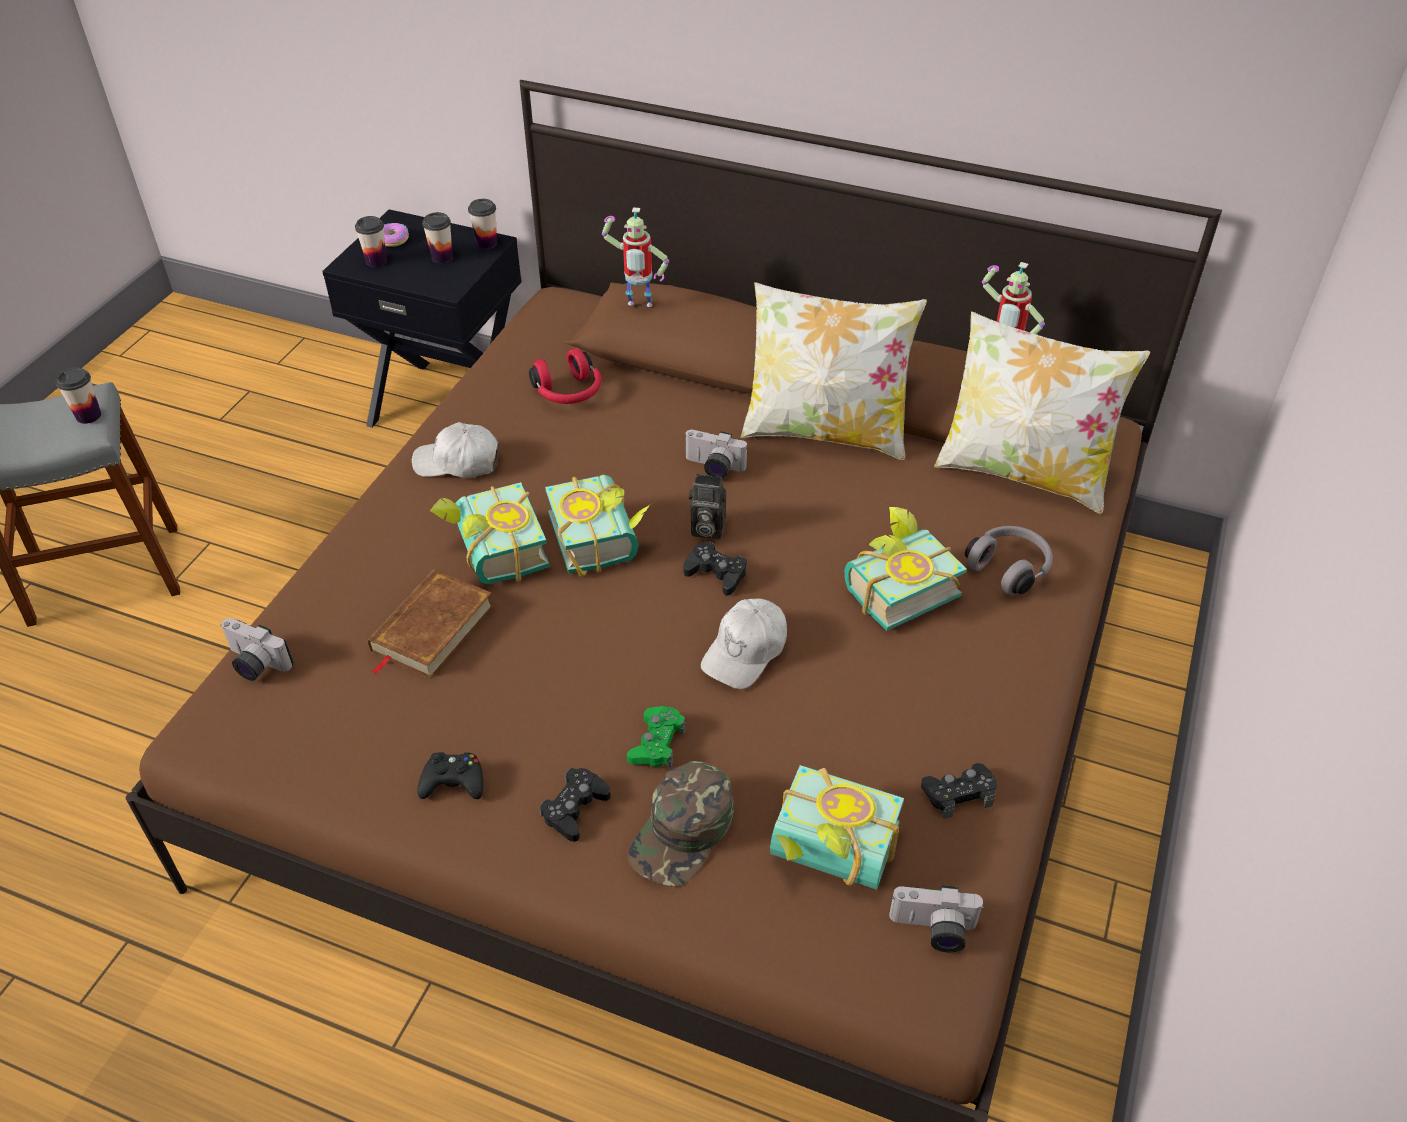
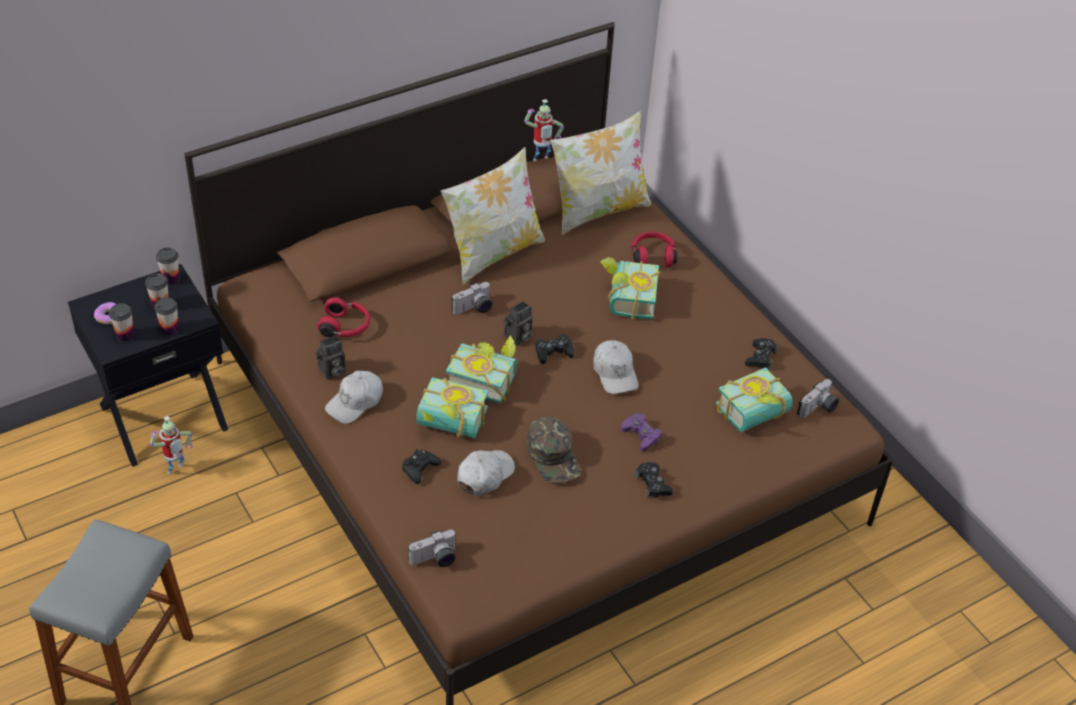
camera: 55 degrees left, 0 degrees up
(88, 416) = (128, 541): cup -> cup (170, 329)
(432, 629) = (484, 475): brown book -> white cap
(453, 782) = (596, 519): black game controller -> black game controller (419, 469)
(488, 421) = (331, 372): none -> camera
(638, 306) = (338, 251): toy robot -> toy robot (176, 470)
(657, 743) = (641, 435): green game controller -> purple game controller
(683, 832) = (701, 455): green cap -> green cap (553, 456)
(1009, 568) = (652, 256): grey headphones -> red headphones

